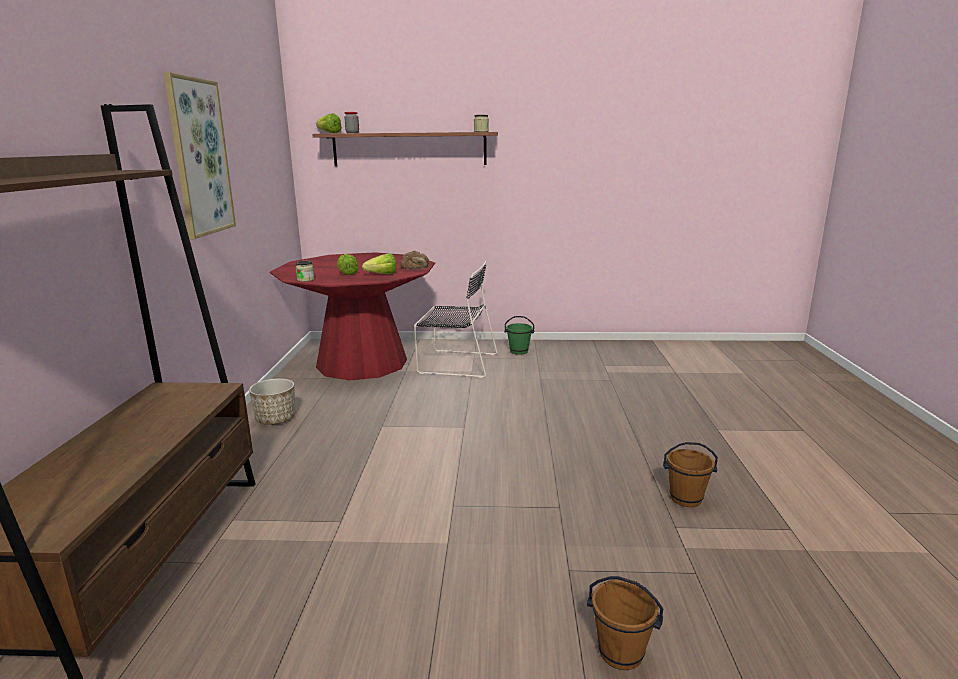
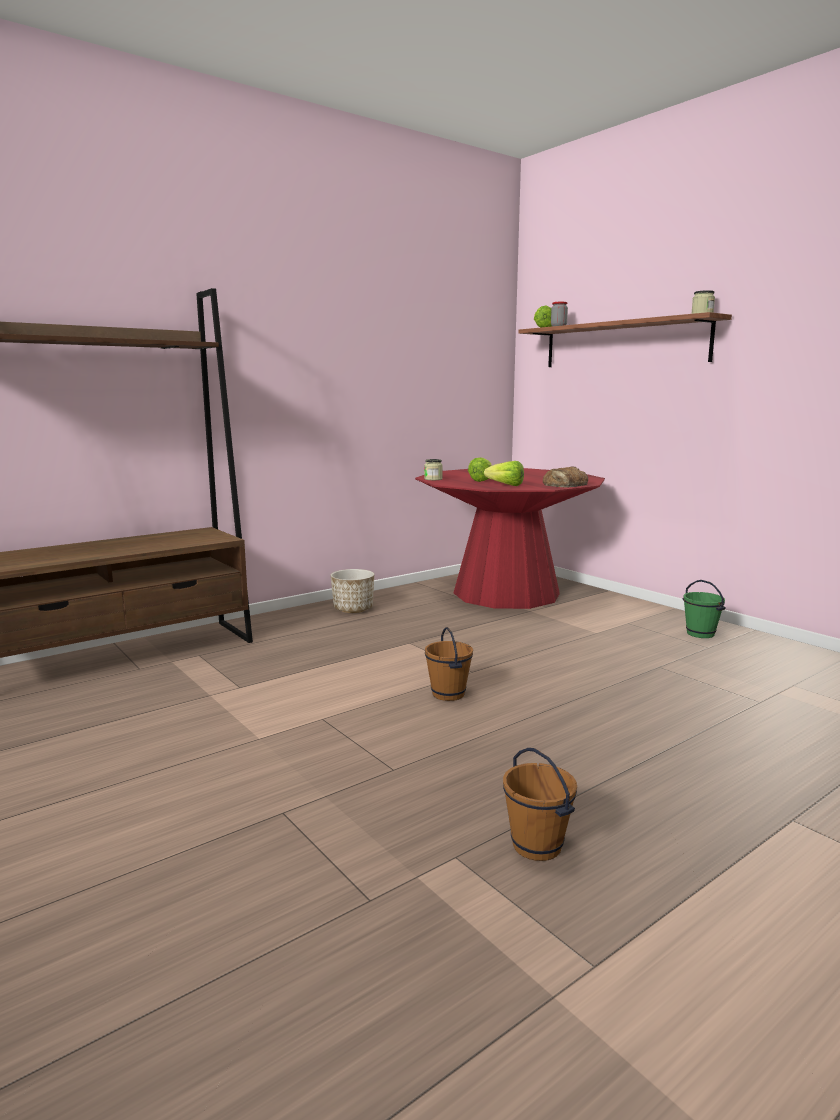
camera: 50 degrees right, 5 degrees down
(200, 157) = (334, 345): picture -> none
(455, 363) = (595, 621): black chair -> none
(620, 653) = (168, 887): brown bucket -> brown bucket (447, 694)

